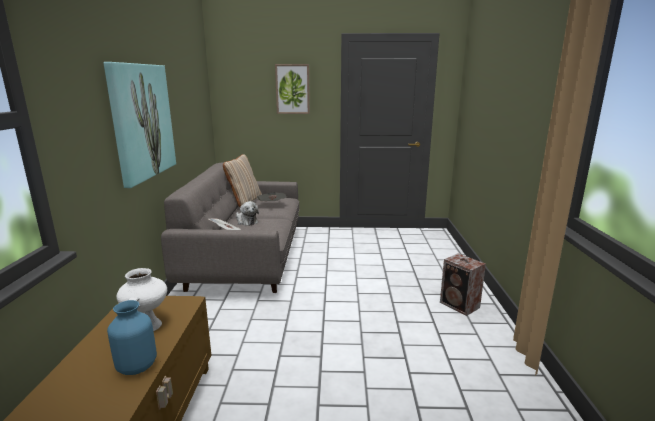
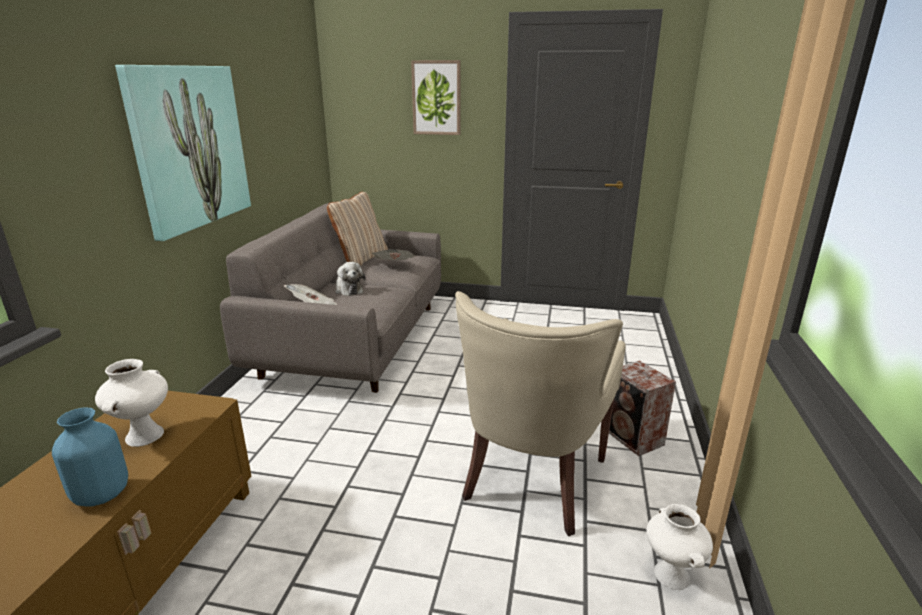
camera: 10 degrees right, 5 degrees up
(405, 338) = (532, 480): none -> beige armchair
(512, 384) = (670, 574): none -> white vase

